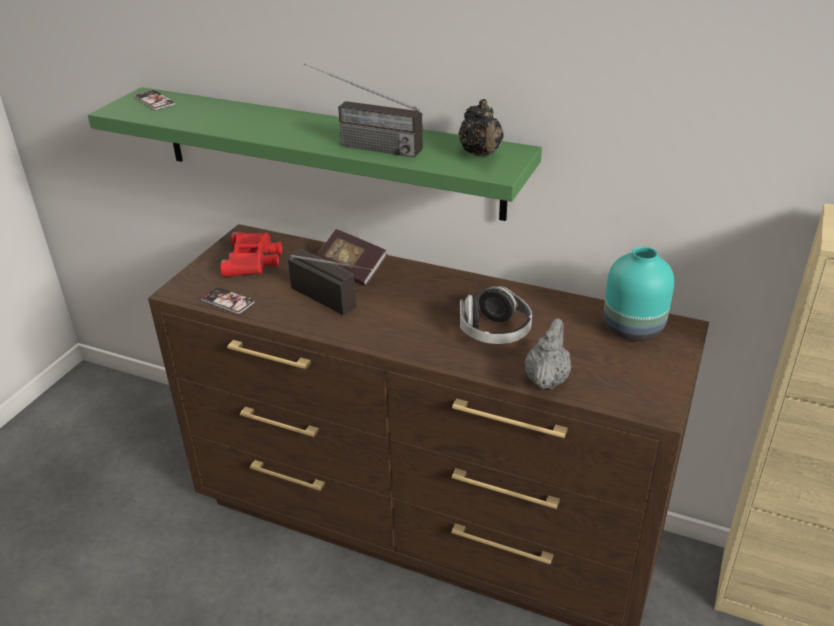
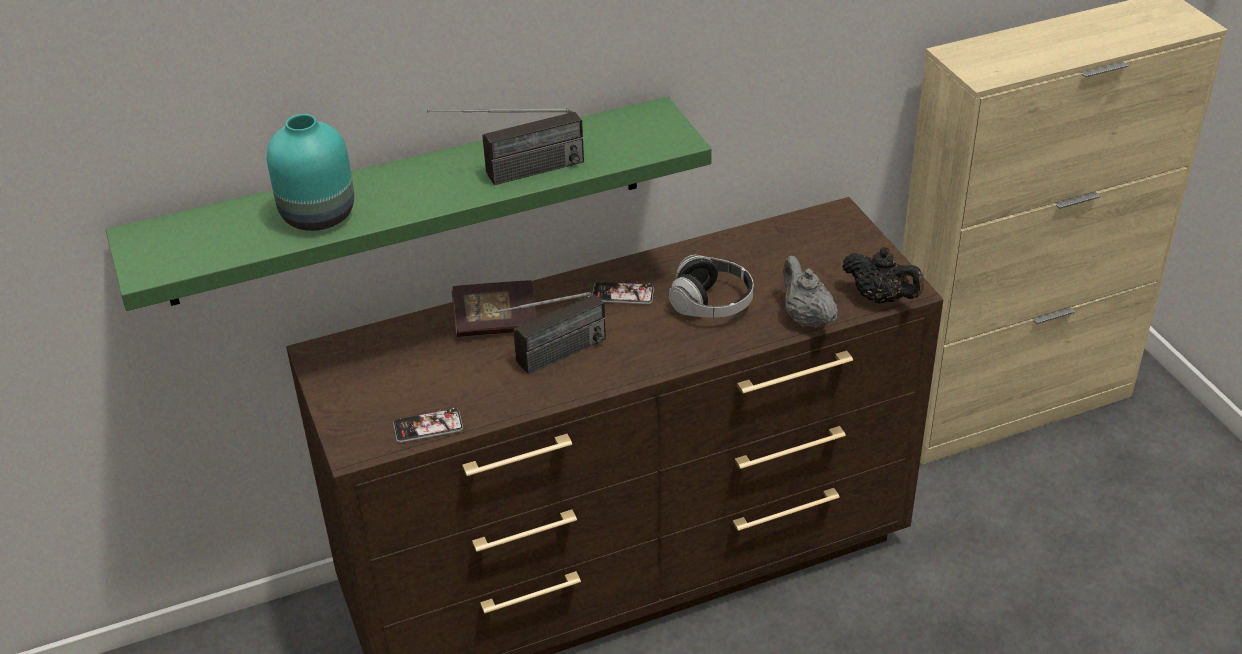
camera: 45 degrees left, 5 degrees up
(154, 101) = (172, 237): phone -> phone (622, 294)
(253, 260) = (378, 372): red binoculars -> none
(339, 304) = (541, 362): radio -> radio turned 150 degrees clockwise
(481, 154) = (634, 130): black teapot -> black teapot (880, 298)
(632, 329) = (807, 236): turquoise vase -> turquoise vase (318, 217)

